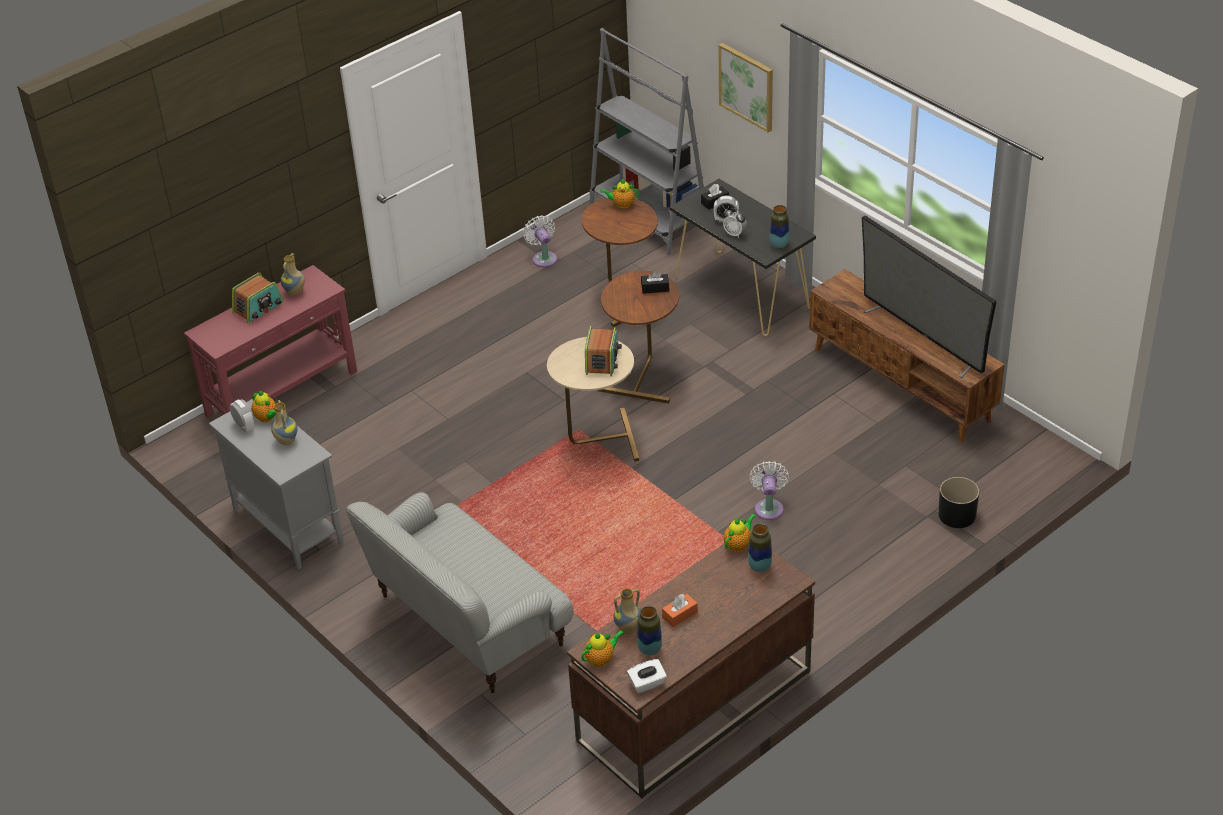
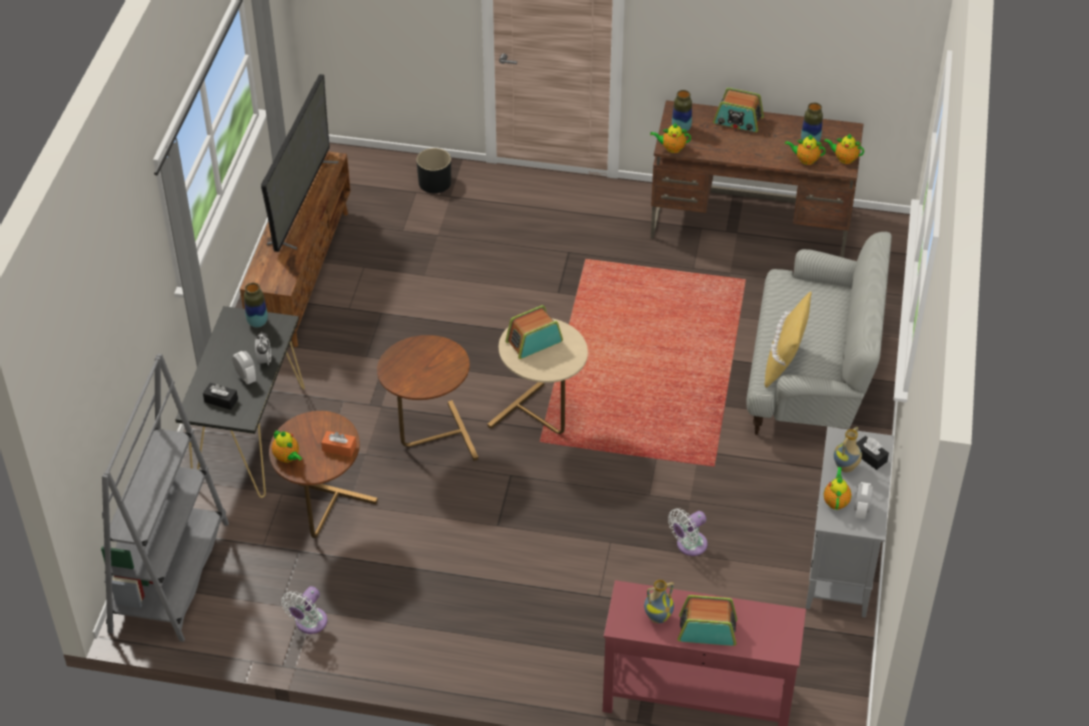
camera: 130 degrees left, 5 degrees up
(453, 534) = (784, 363): none -> yellow pillow
(628, 629) = (805, 160): vase -> teapot
(647, 684) = (838, 129): white tissue box -> none
(655, 288) = (402, 361): black tissue box -> black tissue box (870, 457)
(680, 615) = (765, 143): orange tissue box -> orange tissue box (339, 448)
(733, 615) = (738, 120): none -> radio
(747, 86) = (132, 315): picture -> none
(769, 507) = (521, 281): white fan -> white fan (689, 545)

